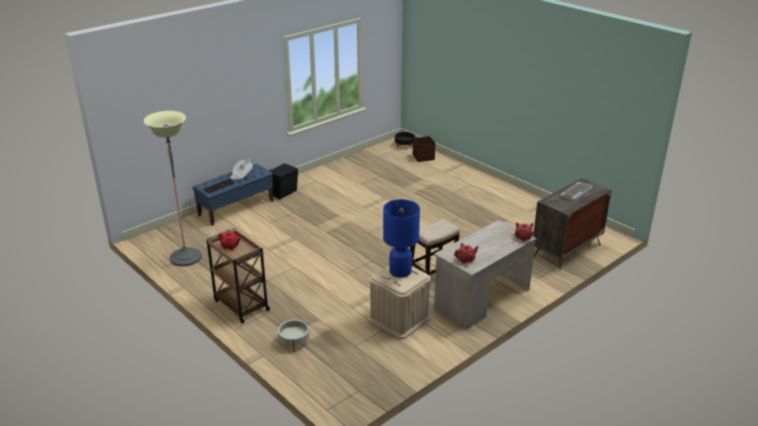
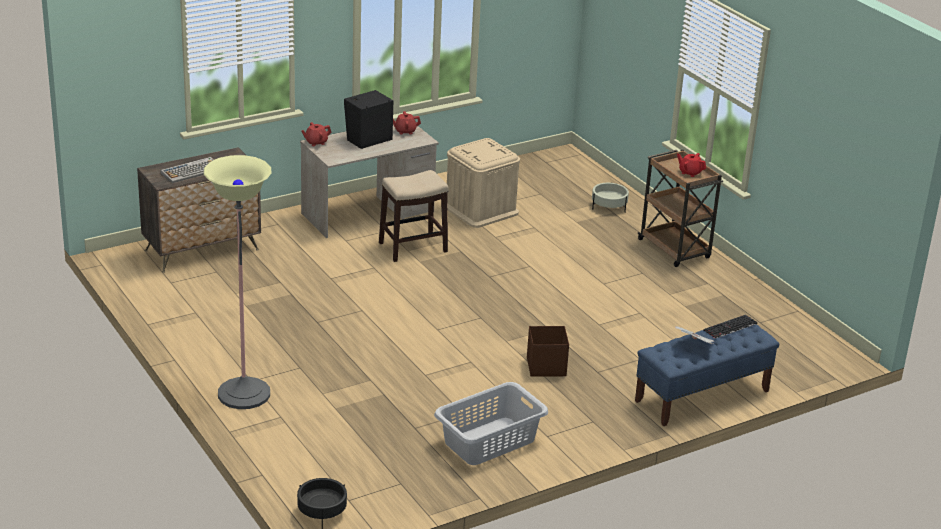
camera: 170 degrees left, 0 degrees up
(185, 257) = (766, 320): floor lamp -> floor lamp (244, 394)
(284, 193) = (613, 416): black speaker -> black speaker (367, 139)
(343, 175) = (490, 441): none -> grey laundry basket
(400, 271) = (482, 153): blue table lamp -> none
(423, 157) = (300, 465): brown storage box -> brown storage box (545, 367)

